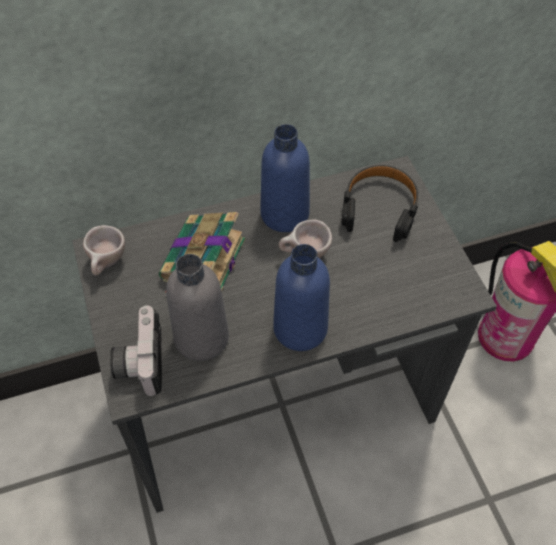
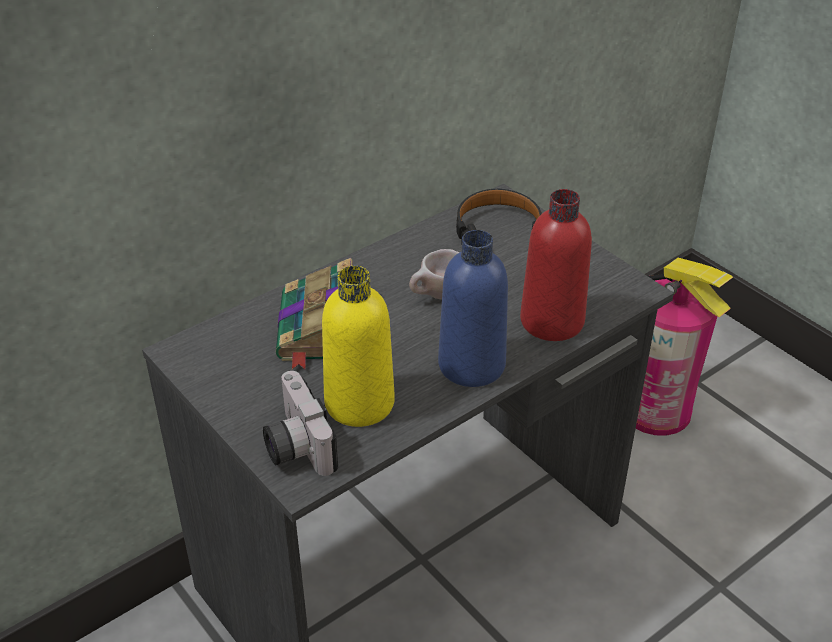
camera: 20 degrees left, 15 degrees down
(107, 264) = (202, 362): beige cup -> none
(201, 337) = (359, 403): grey bottle -> yellow bottle
(284, 214) = (394, 265): blue bottle -> none
(382, 305) = (552, 321): none -> red bottle

